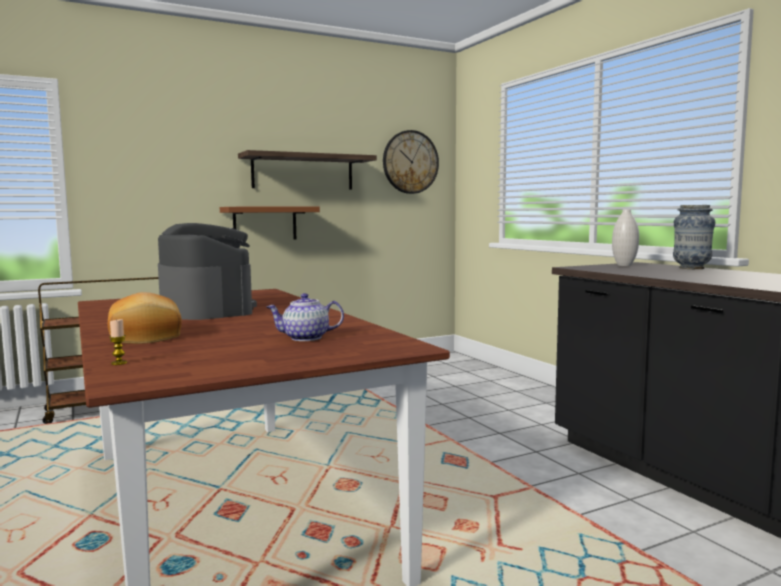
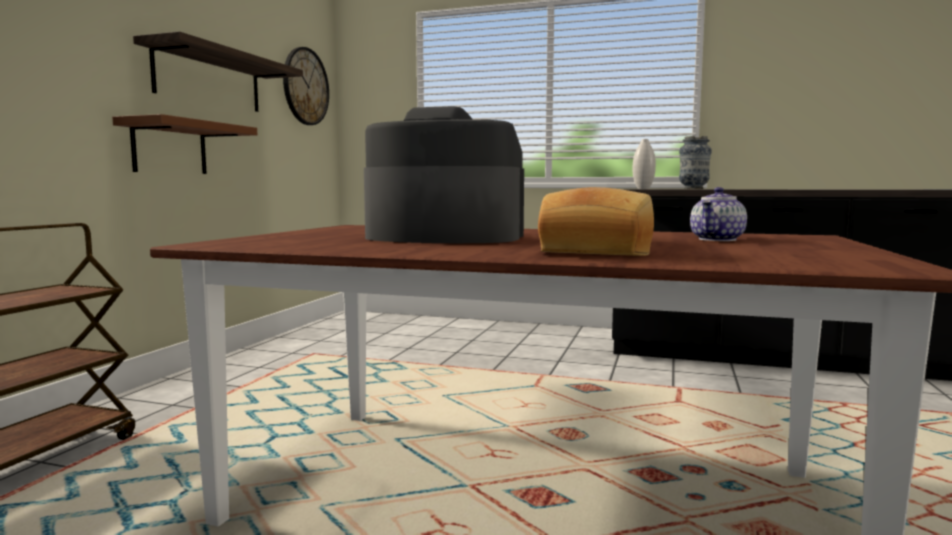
camera: 45 degrees left, 0 degrees up
(119, 363) = (776, 264): candle -> none

